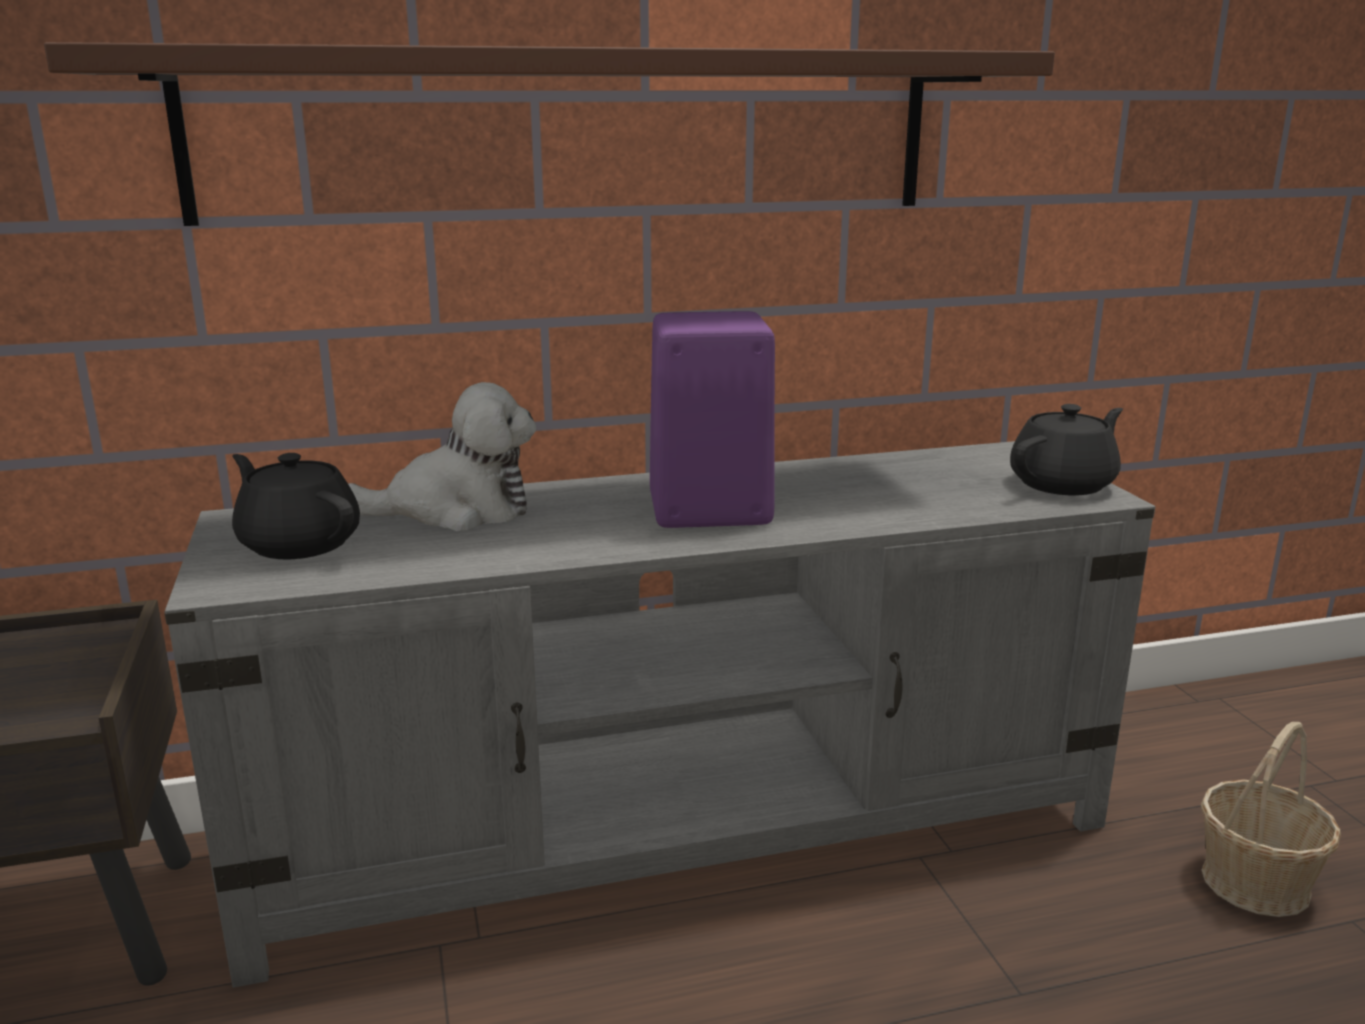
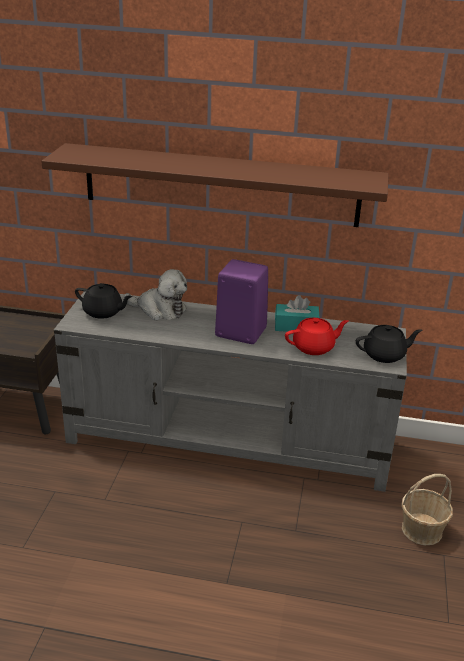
camera: 25 degrees right, 10 degrees up
(299, 543) = (103, 312): black teapot -> black teapot turned 135 degrees clockwise
(818, 477) = (296, 326): none -> turquoise tissue box
(908, 502) = (314, 347): none -> red teapot

